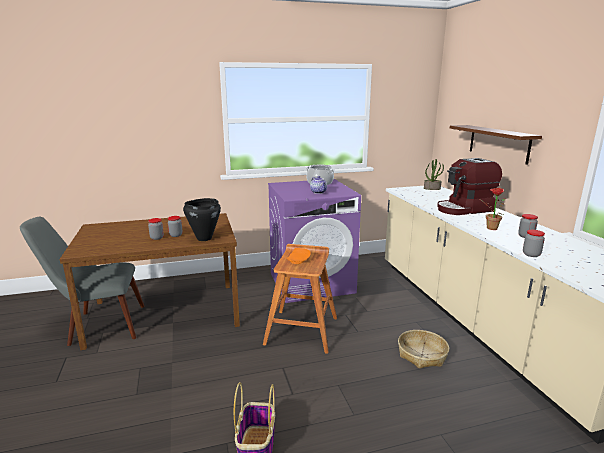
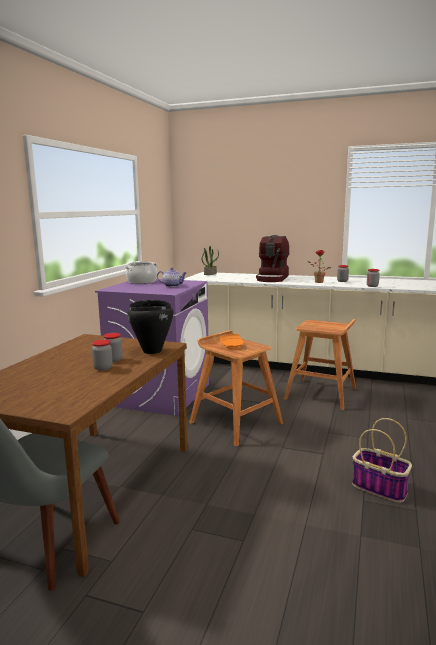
camera: 55 degrees left, 5 degrees down
(422, 355) = (321, 394): basket -> brown stool
(498, 143) = (258, 226): brown shelf -> none

